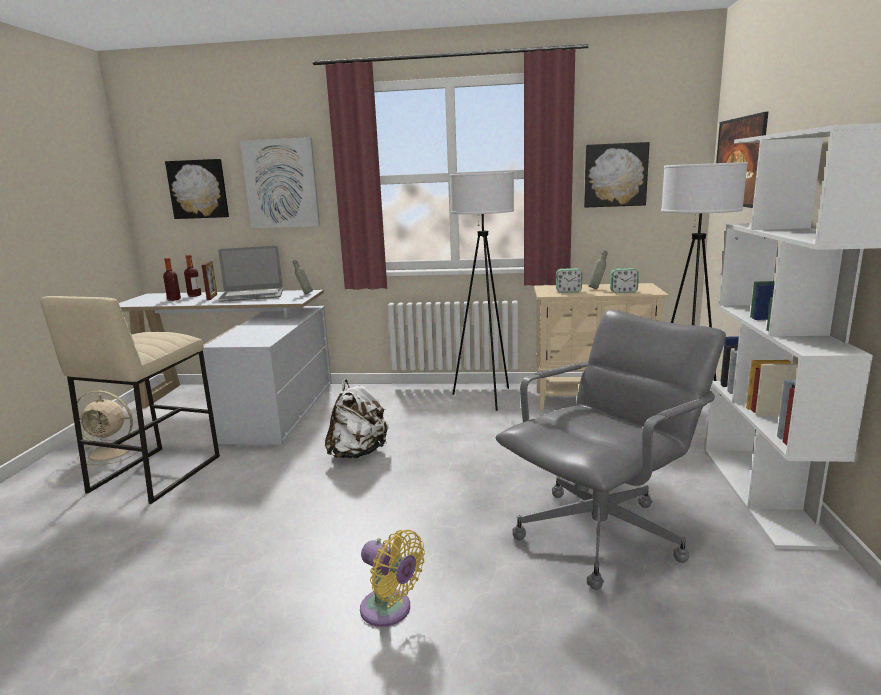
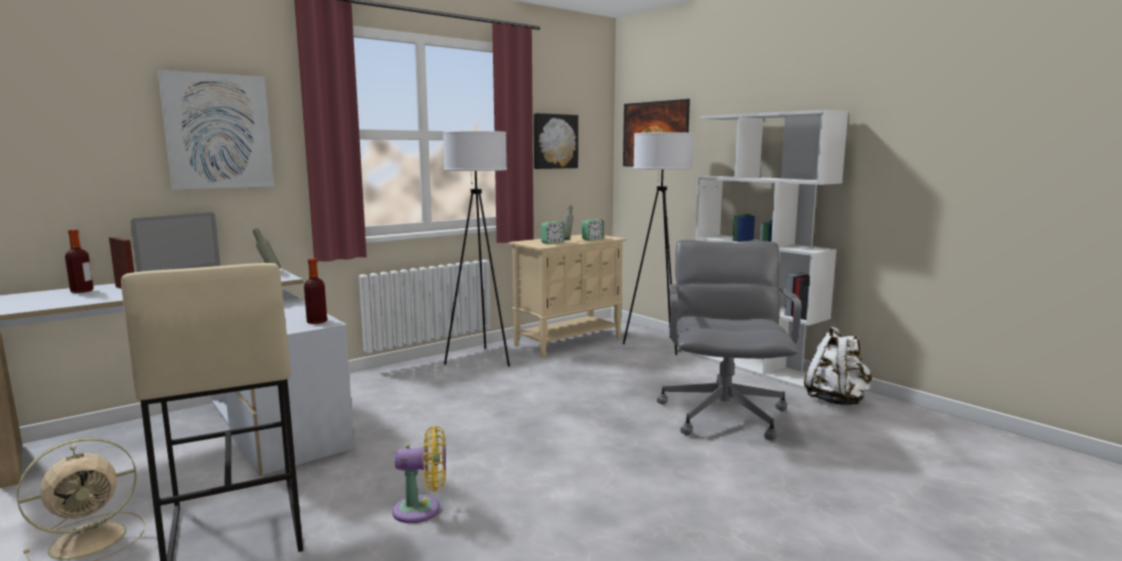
camera: 45 degrees left, 5 degrees down
(174, 299) = (60, 298): bottle -> bottle (317, 321)
(198, 189) = (76, 132): picture -> none
(358, 453) = (451, 429): white backpack -> white backpack (836, 400)
(389, 610) = (695, 505): yellow fan -> yellow fan (422, 509)

